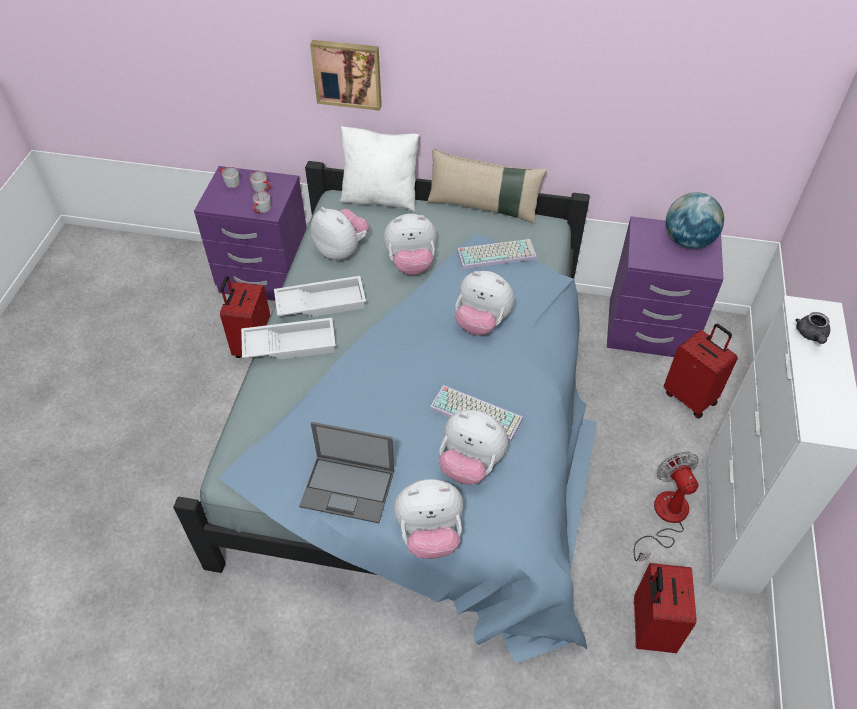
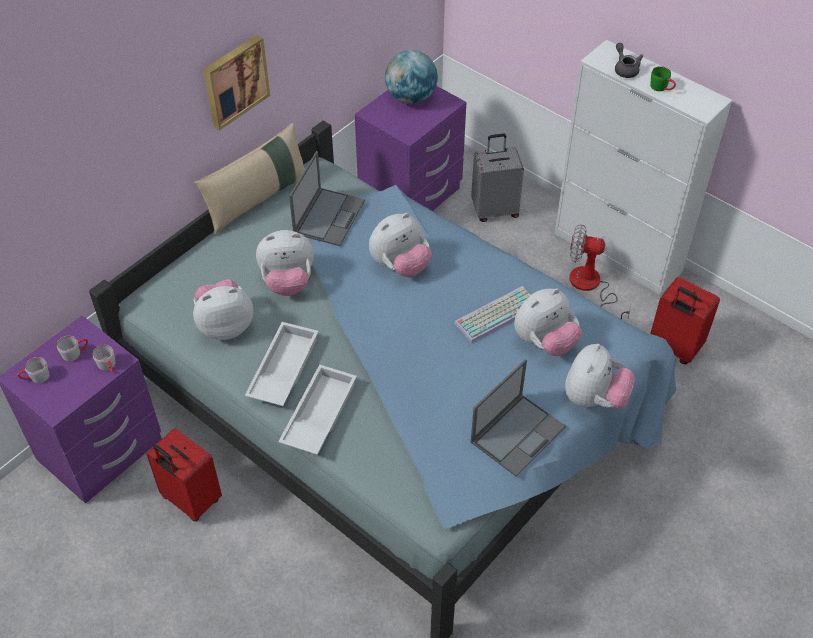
camera: 60 degrees left, 0 degrees up
(347, 73) = (103, 168): picture -> picture (235, 81)
(380, 197) = (175, 265): white pillow -> none
(411, 264) = (288, 282): plush toy -> plush toy turned 60 degrees clockwise
(497, 253) = (329, 216): keyboard -> laptop
(690, 397) = (494, 210): red suitcase -> grey suitcase
(811, 335) = (625, 69): grey teapot -> grey teapot turned 150 degrees counterclockwise
(815, 378) = (662, 88): none -> green mug

